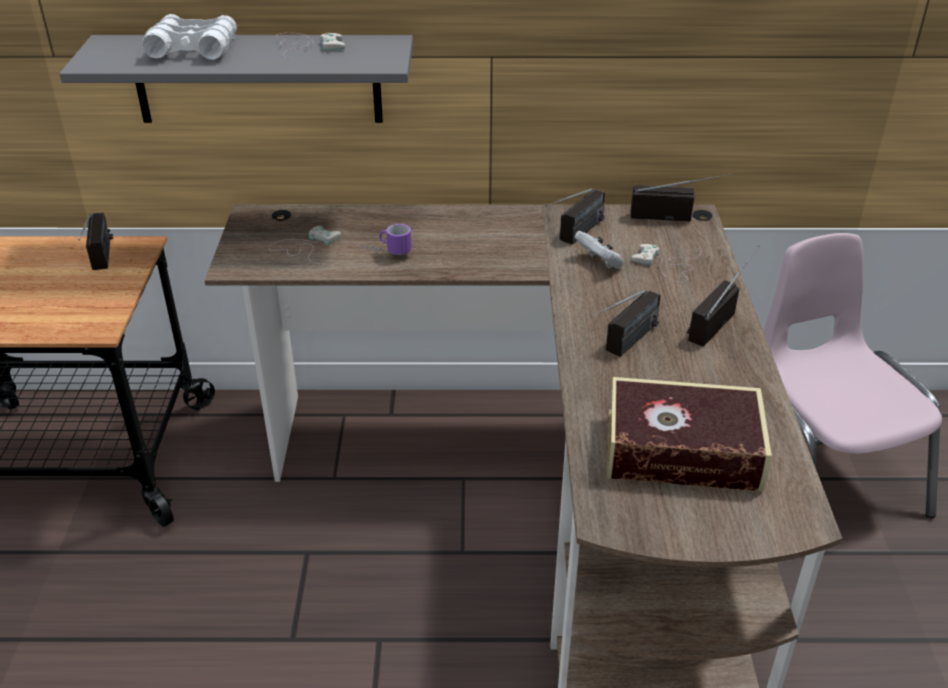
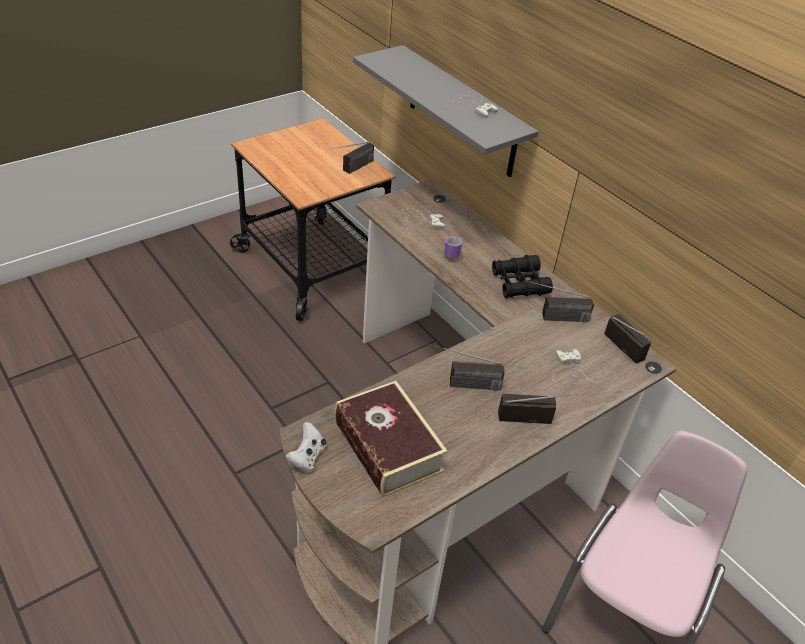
camera: 50 degrees right, 5 degrees up
(193, 49) = (424, 76): white binoculars -> none
(497, 232) = (519, 283): none -> black binoculars
(599, 263) = (537, 340): white game controller -> white game controller (307, 457)

